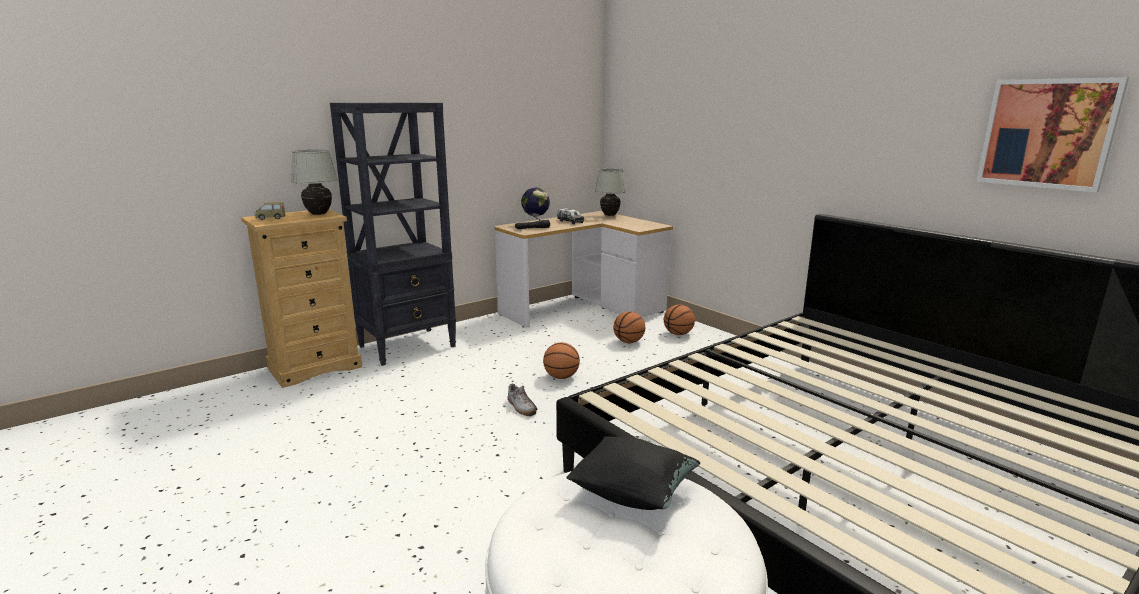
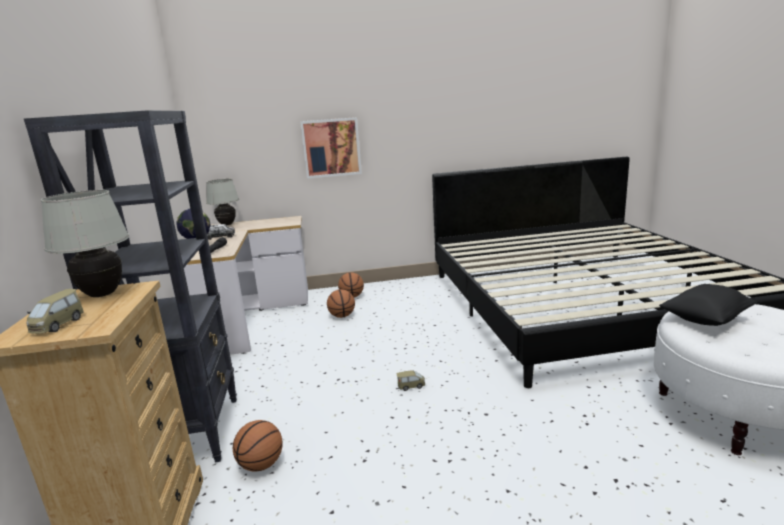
camera: 60 degrees left, 0 degrees up
(521, 407) = (411, 386): shoe -> toy car
(561, 377) = (373, 357): basketball -> basketball (261, 465)
(1047, 133) = (541, 106): picture -> picture (331, 148)

